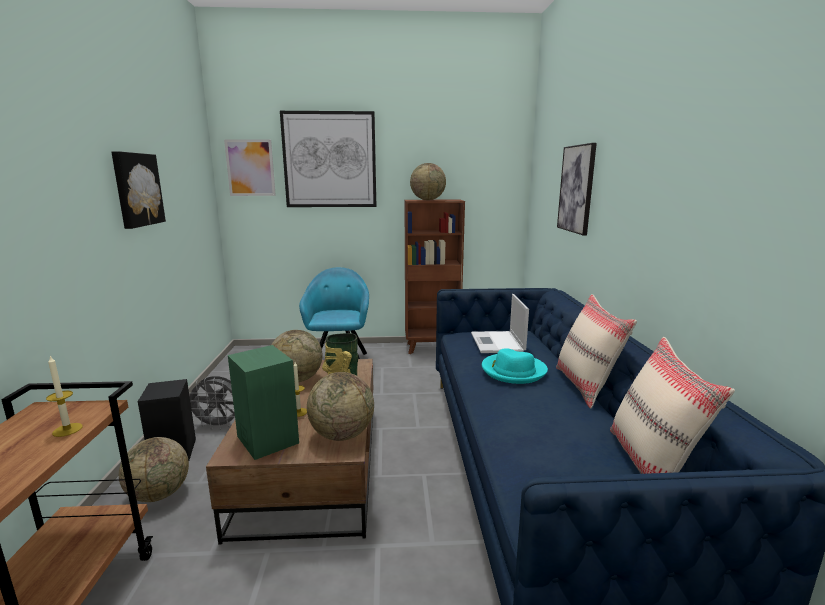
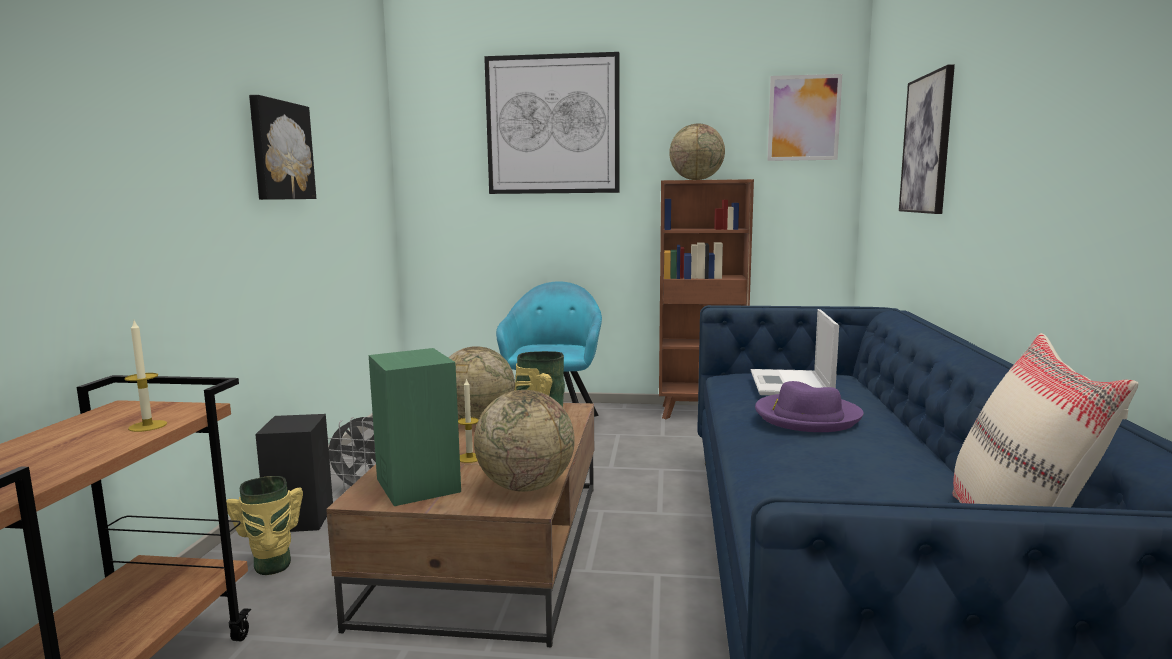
camera: 10 degrees right, 5 degrees down
(159, 494) = (272, 566): globe -> vase
(250, 168) = (441, 138): picture -> picture (804, 118)
(513, 371) = (806, 417): turquoise hat -> purple hat
(586, 386) = (927, 441): beige pillow -> none

